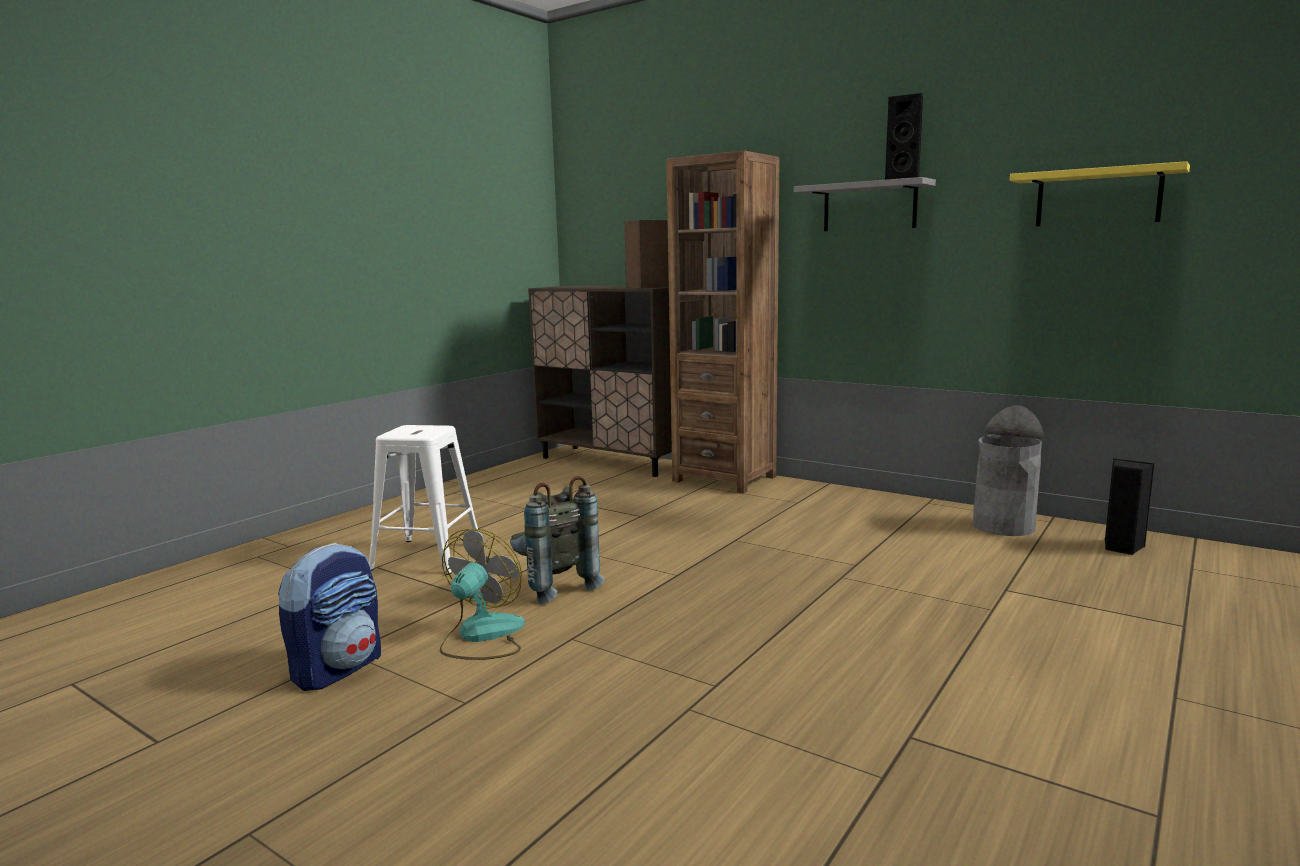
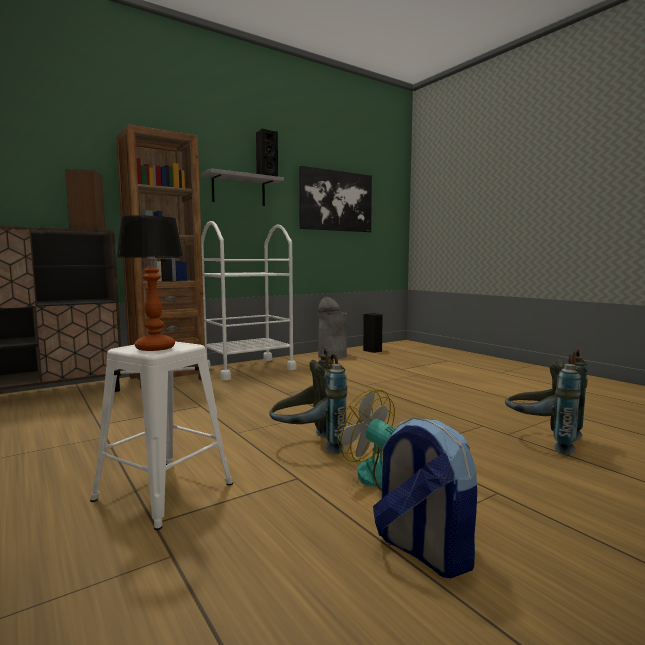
camera: 70 degrees left, 5 degrees down
(410, 431) = (155, 348): none -> table lamp
(679, 741) = (543, 440): none -> grey backpack
(824, 499) = (248, 369): none -> white cart
(1098, 197) = (336, 201): yellow shelf -> picture

